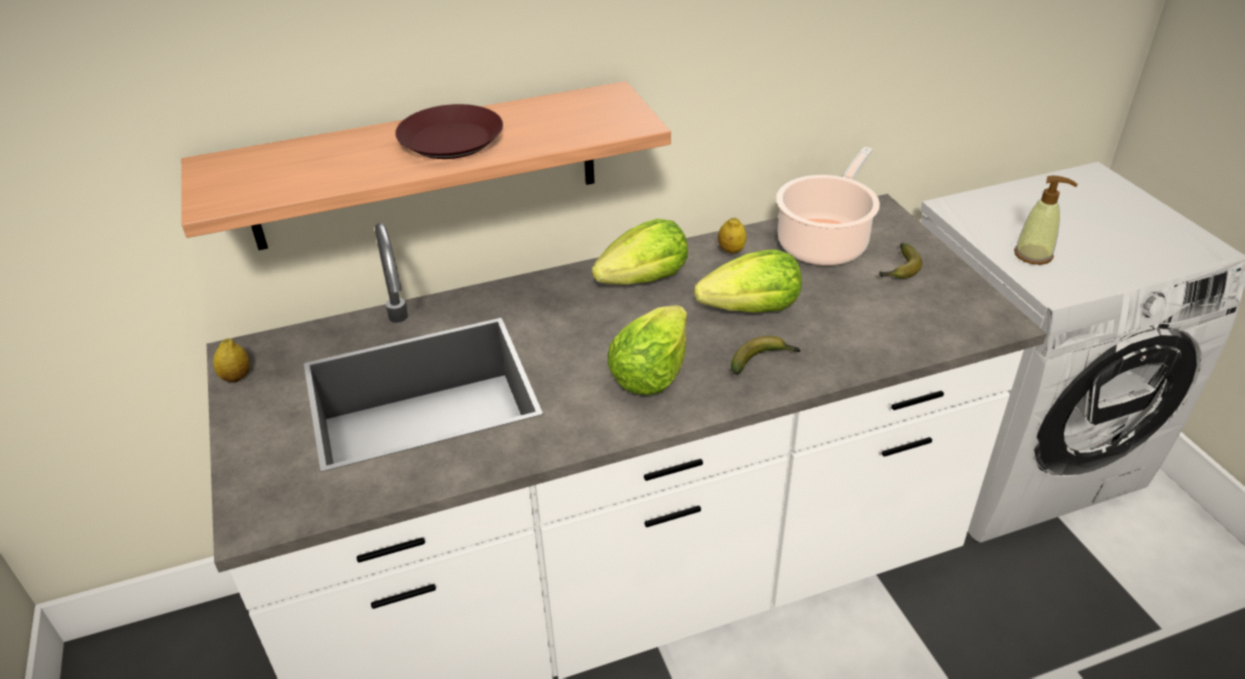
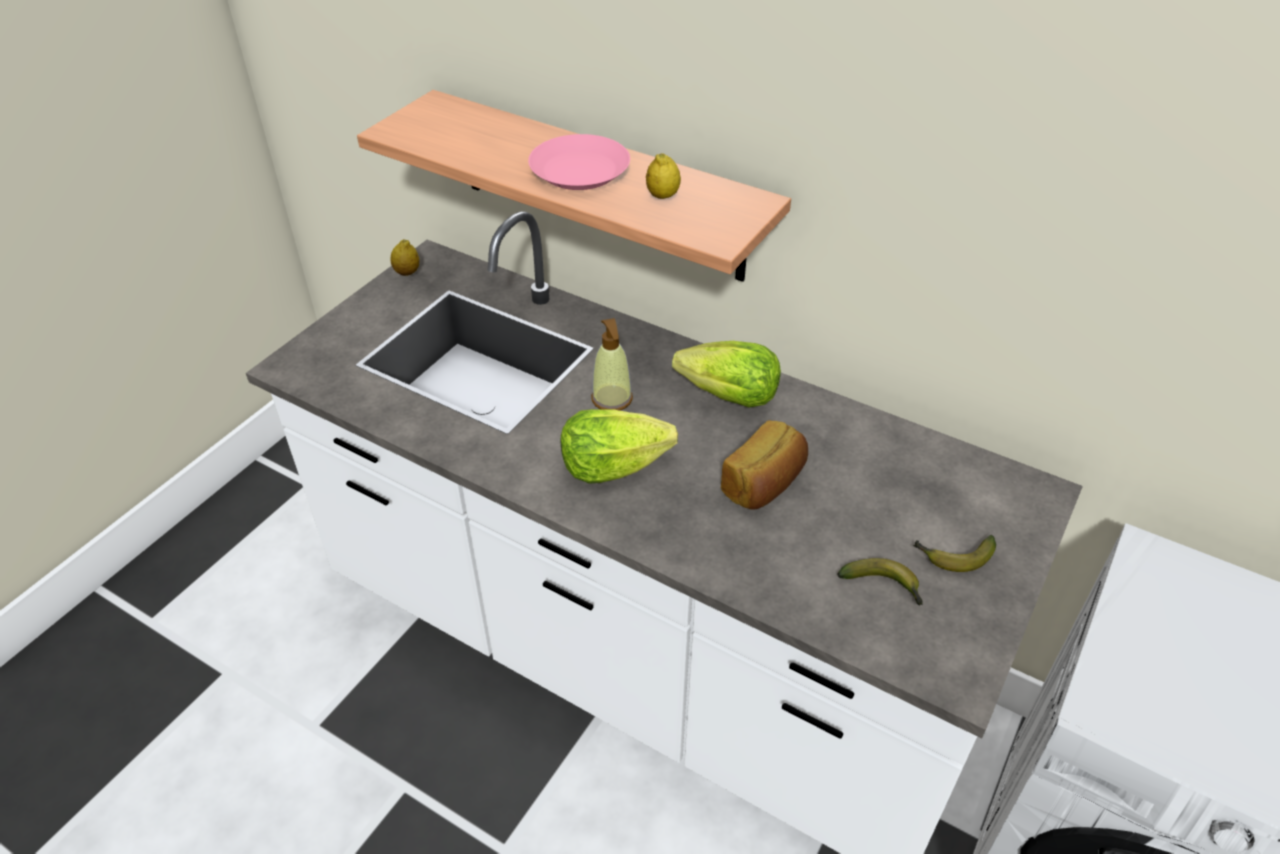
camera: 50 degrees right, 5 degrees up
(452, 140) = (581, 171): brown plate -> pink plate
(731, 250) = (837, 425): lemon -> lemon (662, 196)
(752, 310) = (765, 483): lettuce -> bread
(763, 360) = (701, 526): banana -> banana (884, 586)
(824, 242) = (931, 480): cooking pot -> none
(1033, 255) = (1147, 664): soap dispenser -> soap dispenser (612, 399)

